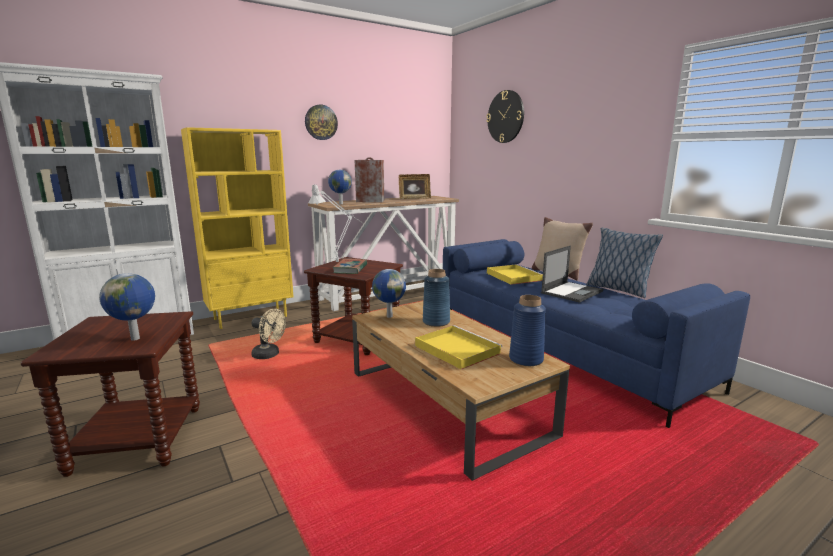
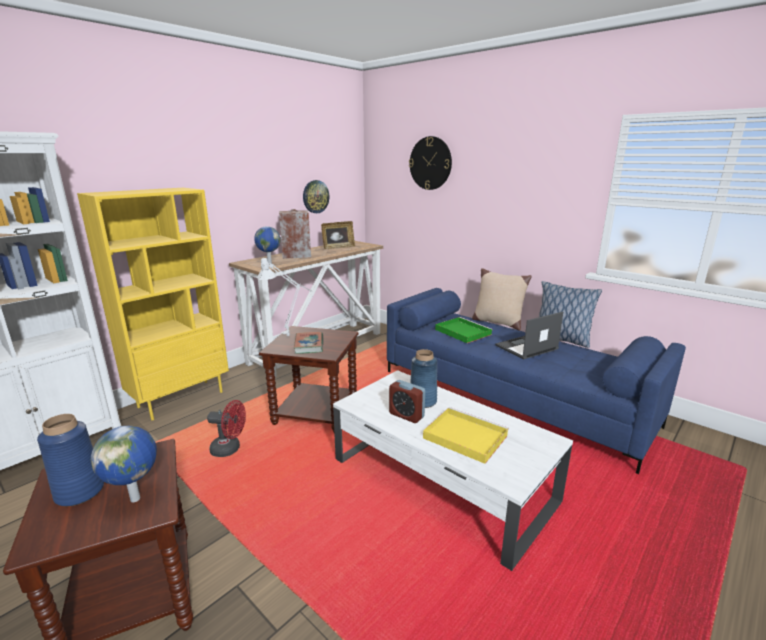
camera: 15 degrees left, 5 degrees up
(269, 355) = (230, 449): beige fan -> red fan
(321, 122) = (237, 172): wall clock -> wall clock (315, 196)
(389, 316) = (372, 399): globe -> none
(412, 329) = (406, 415): none -> alarm clock
(446, 402) = (442, 480): brown coffee table -> white coffee table
(512, 276) = (462, 332): yellow tray -> green tray
(526, 359) = (533, 440): blue vase -> blue vase (79, 492)
(572, 292) = (526, 347): laptop -> laptop turned 150 degrees counterclockwise

